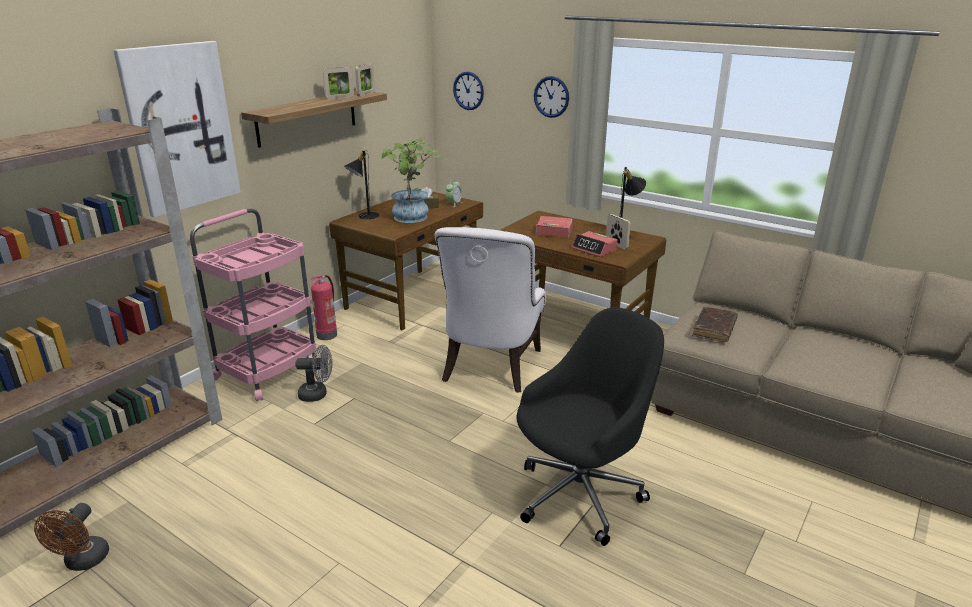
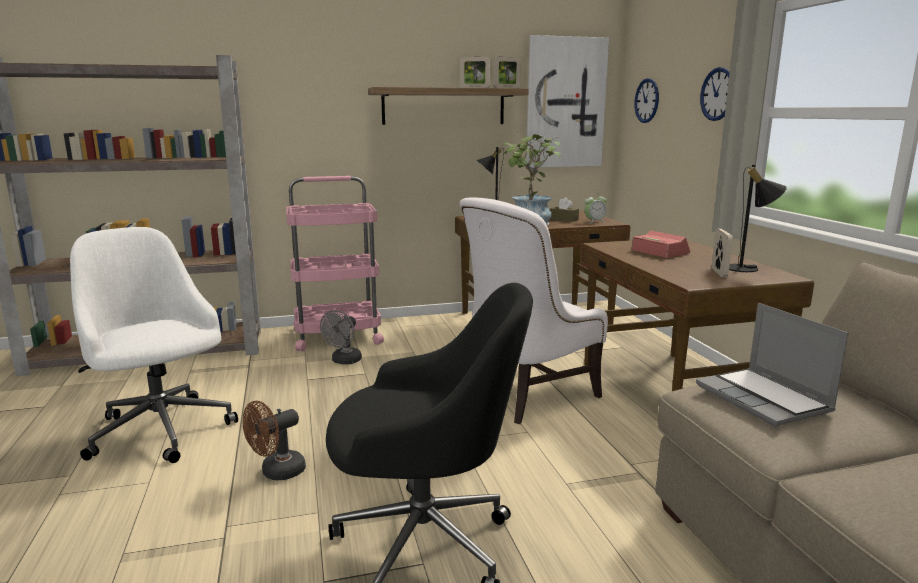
camera: 40 degrees right, 10 degrees down
(83, 562) = (48, 401): brown fan -> brown fan (277, 473)
(181, 128) = (303, 91): picture -> picture (565, 103)
(265, 524) = (160, 430): none -> white office chair
(317, 394) = (344, 361): grey fan -> grey fan turned 75 degrees clockwise
(327, 334) = (420, 325): fire extinguisher -> none
(594, 249) = (679, 271): alarm clock -> none
(714, 330) = (764, 399): brown book -> laptop

